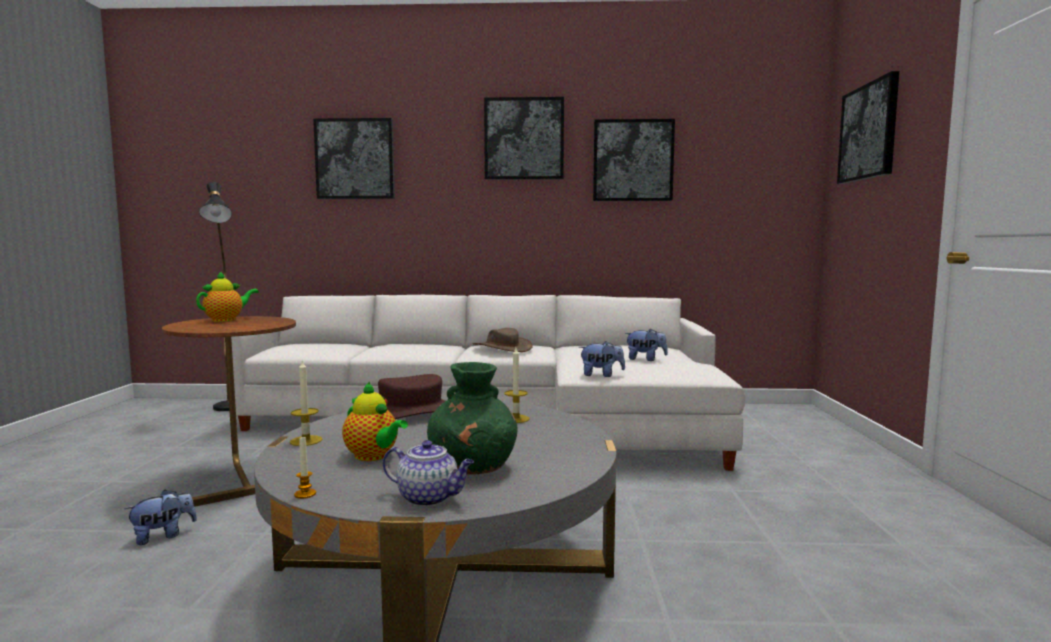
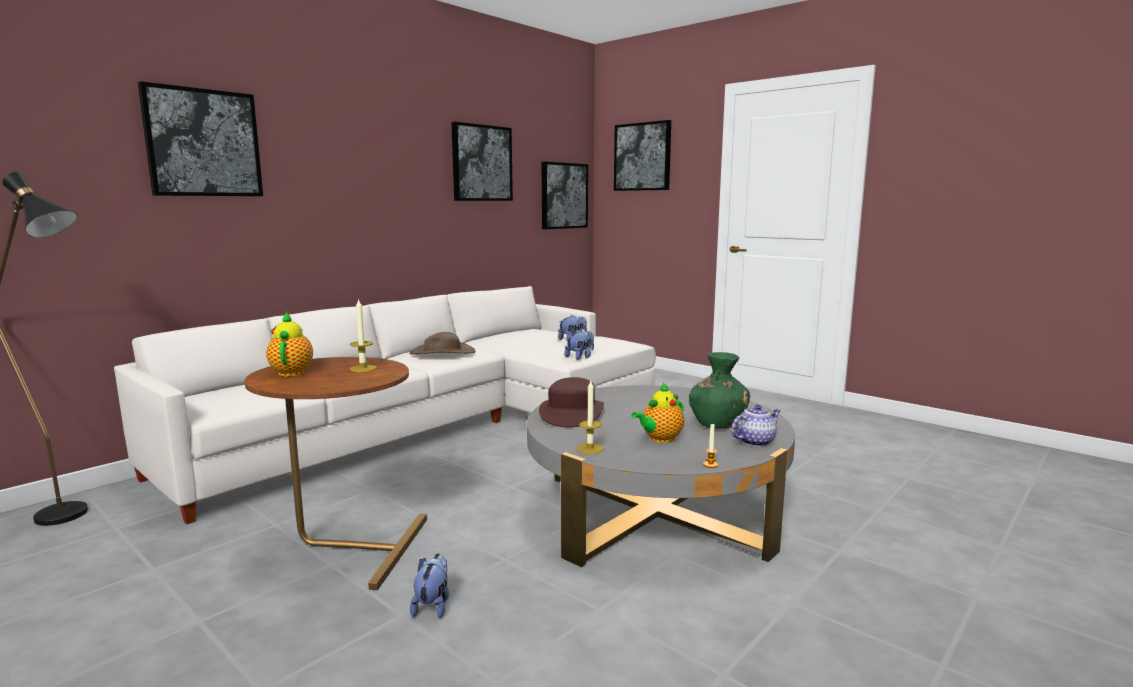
camera: 50 degrees left, 5 degrees up
(373, 456) = (660, 439): teapot -> teapot turned 150 degrees clockwise
(516, 419) = (636, 396): candle -> candle (363, 368)
(524, 139) = (394, 134): picture -> picture (563, 196)

